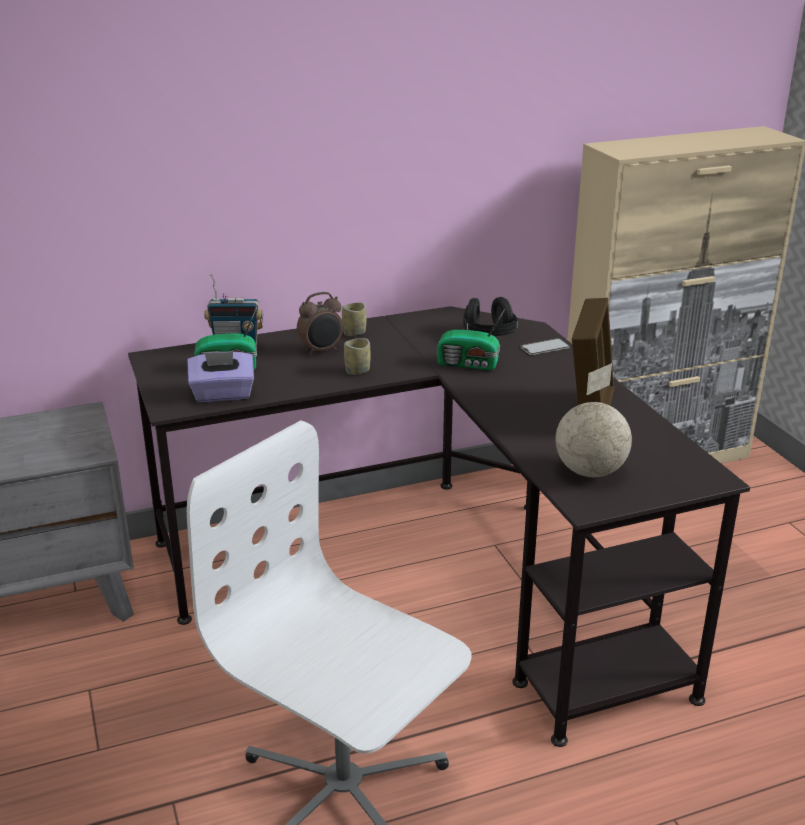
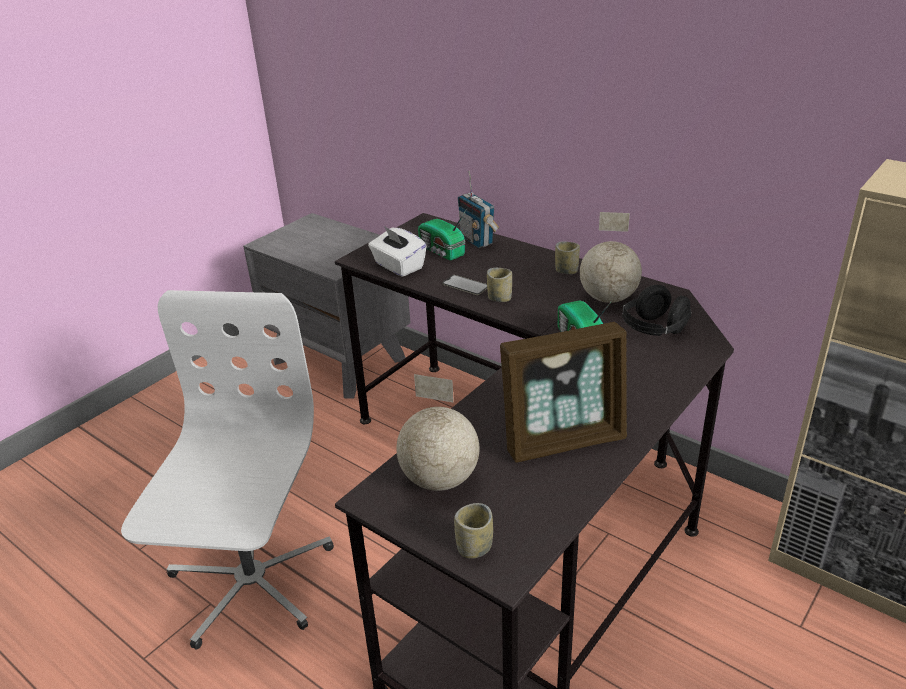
camera: 60 degrees right, 5 degrees up
(223, 395) = (398, 266): purple tissue box -> white tissue box
(321, 350) = (515, 271): alarm clock -> none
(421, 334) = (607, 298): none -> globe
(545, 347) = (673, 367): phone -> phone (465, 285)
(681, 481) = (474, 547): none -> cup

